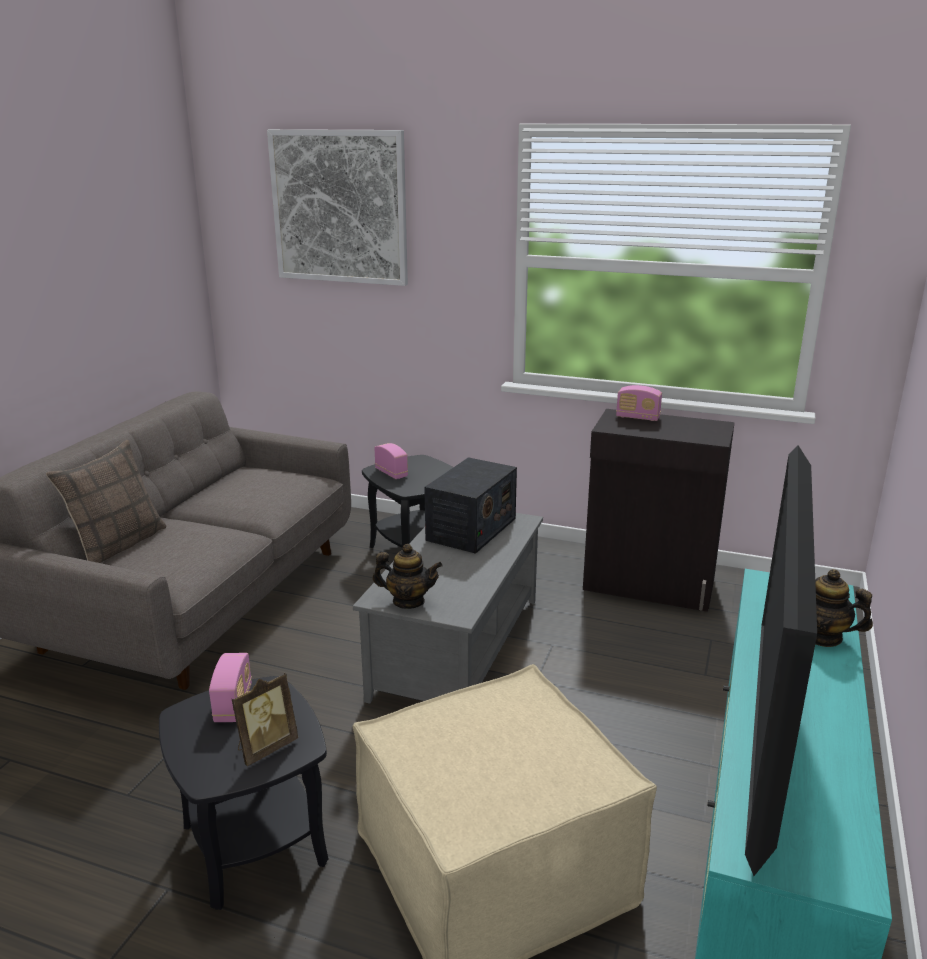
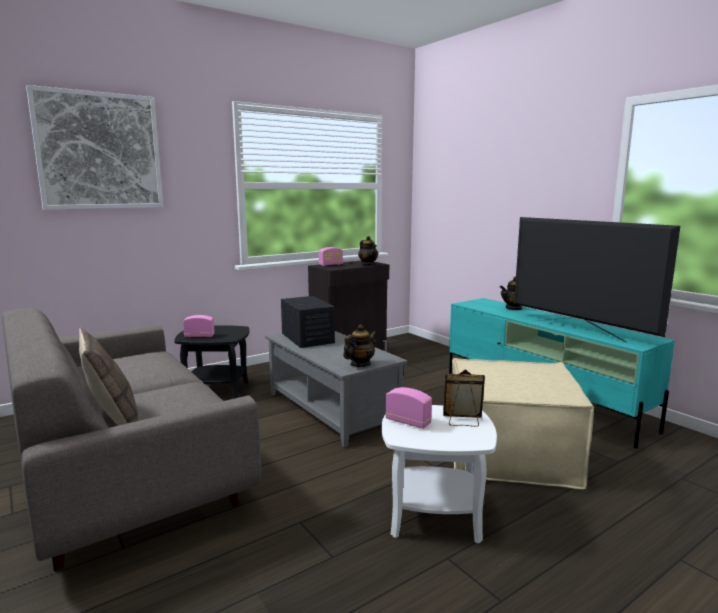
camera: 55 degrees left, 10 degrees down
(254, 844) = (434, 515): black side table -> white side table
(265, 747) = (462, 421): picture frame -> picture frame turned 75 degrees counterclockwise
(690, 436) = (368, 264): none -> teapot

